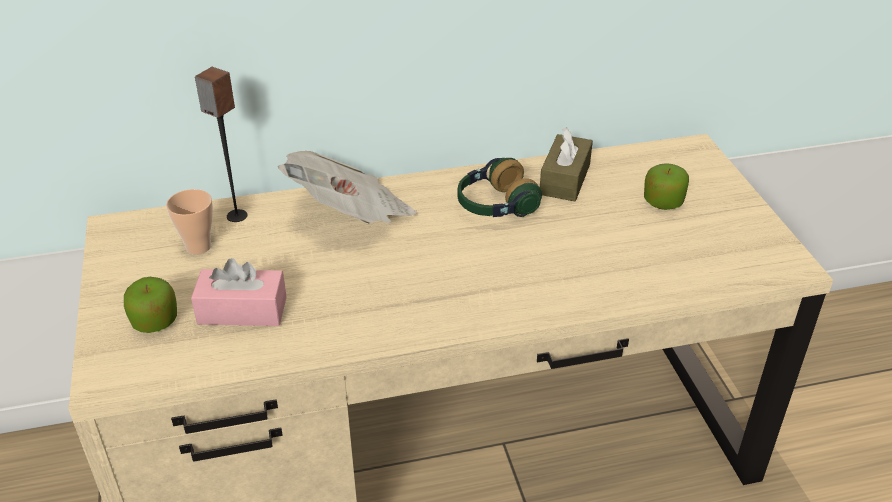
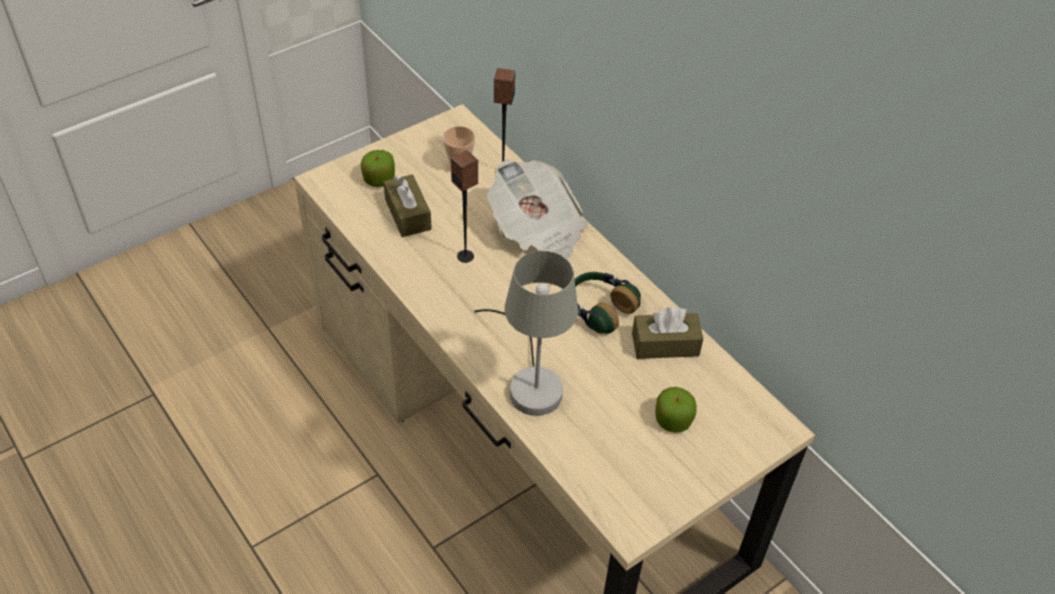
camera: 65 degrees right, 10 degrees up
(242, 310) = (408, 214): pink tissue box -> brown tissue box
(352, 280) = (465, 256): none -> speaker
(572, 280) = (531, 380): none -> grey table lamp

